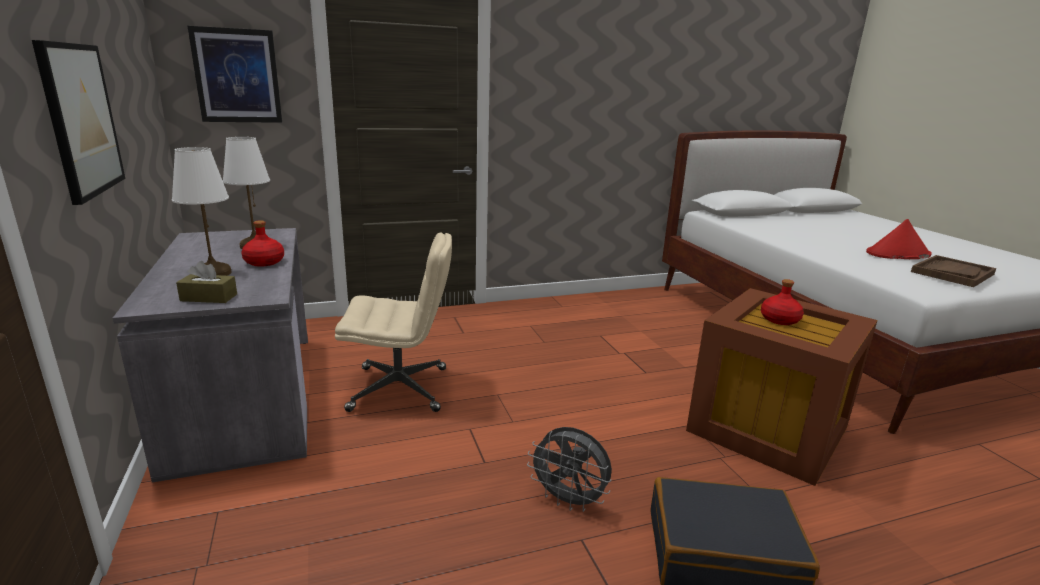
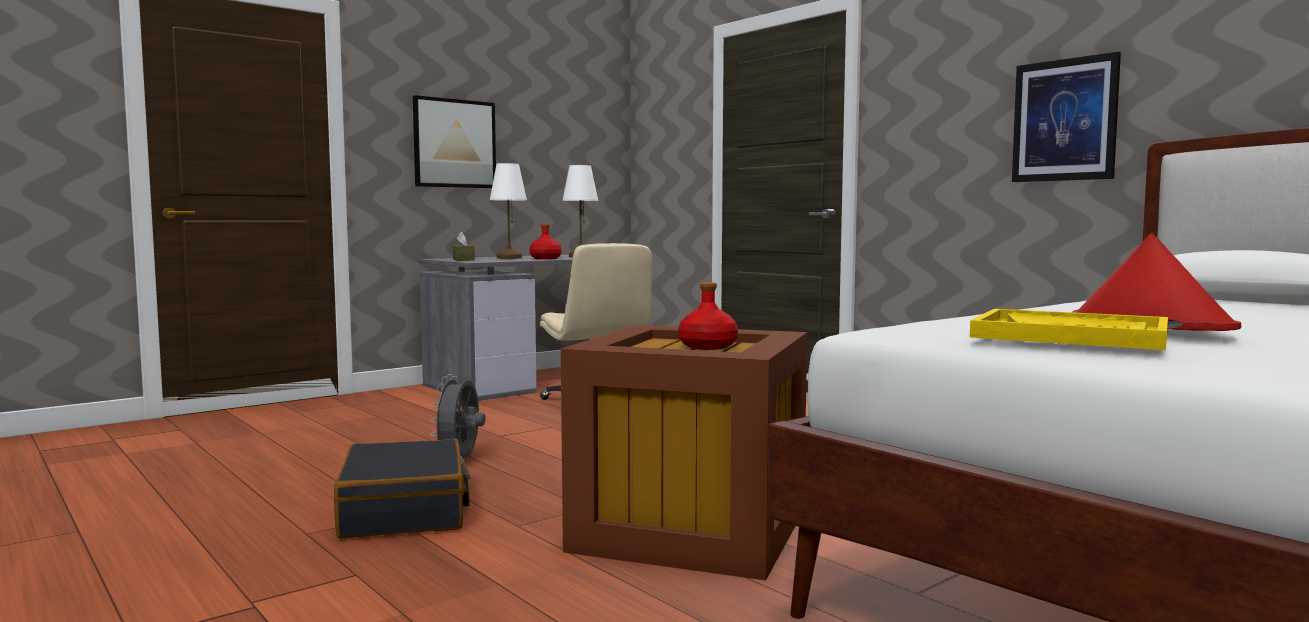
camera: 70 degrees right, 15 degrees down
(237, 76) = (667, 128): picture -> picture (1064, 120)
(952, 273) = (1070, 335): brown tray -> yellow tray

